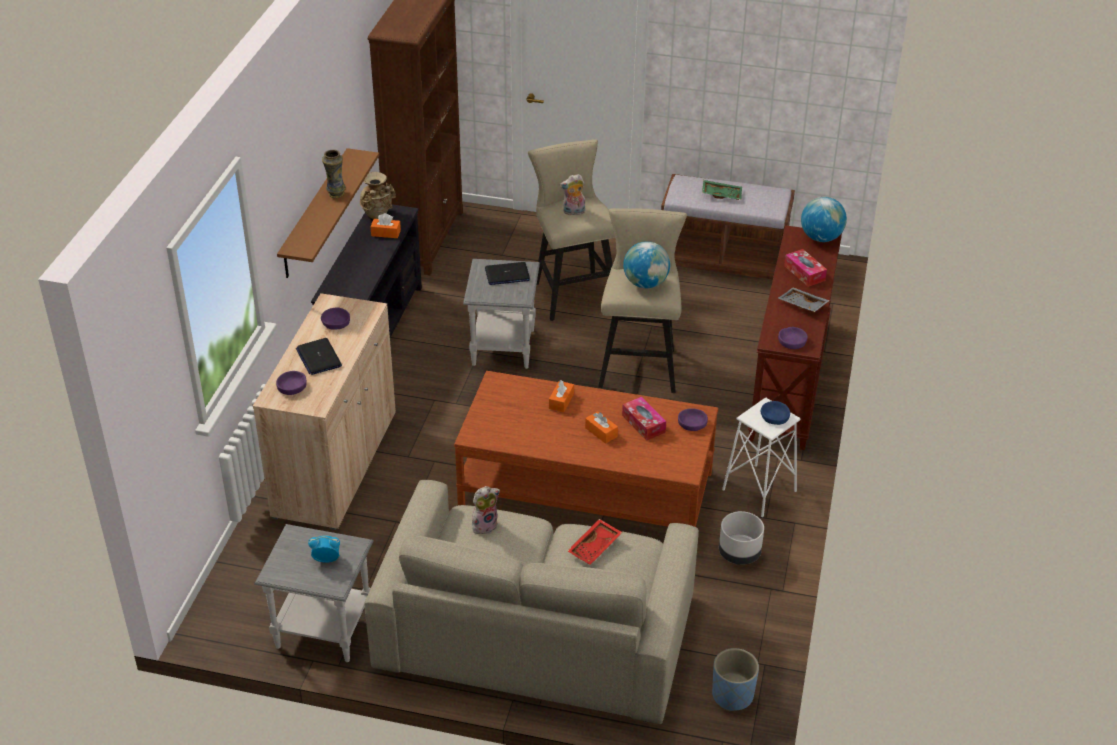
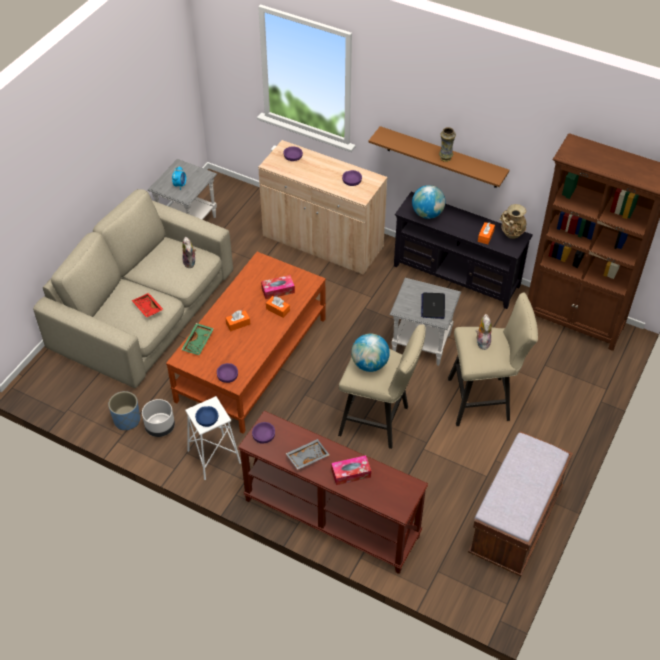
camera: 105 degrees right, 10 degrees up
(318, 357) = (317, 169): laptop -> none
(643, 424) = (237, 348): tissue box -> tissue box (278, 290)
(721, 194) = (524, 477): green tray -> green tray (198, 342)
(732, 695) = (50, 389): blue planter -> blue planter (127, 420)
(821, 238) = (400, 503): globe -> globe (427, 214)

